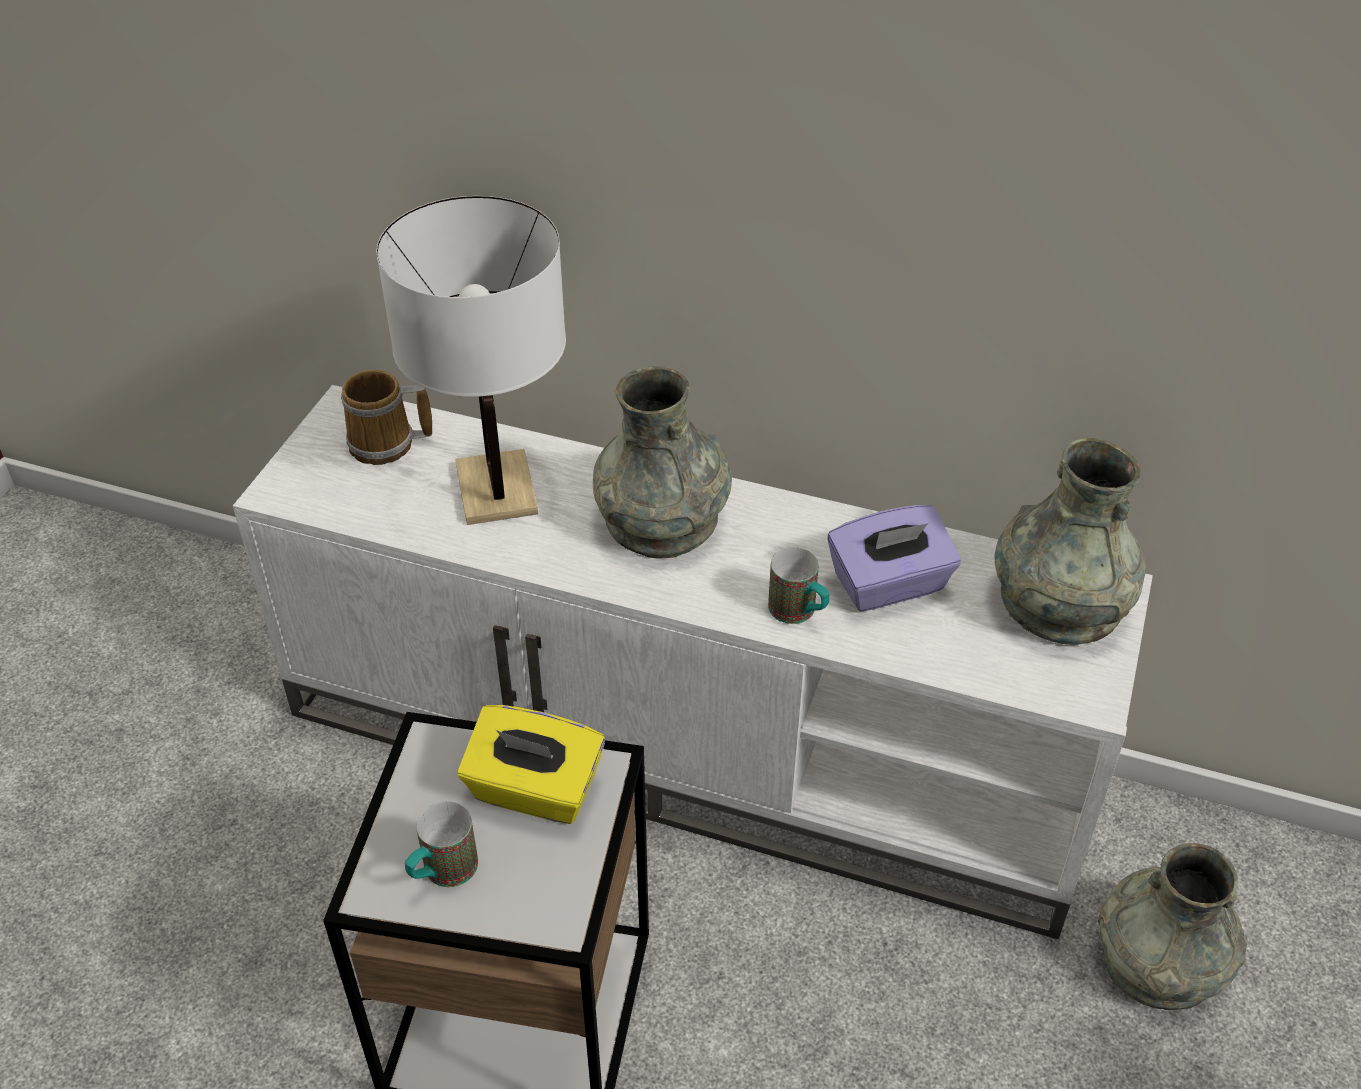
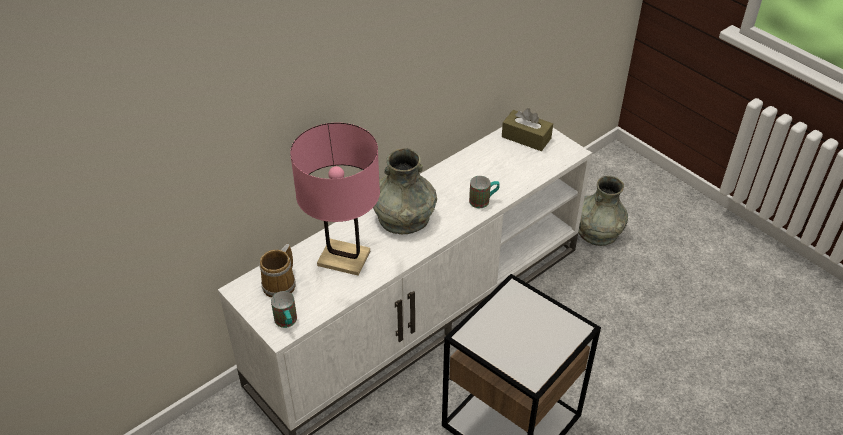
camera: 60 degrees left, 0 degrees up
(442, 873) = (536, 354): mug -> mug (287, 323)
(497, 490) = (344, 258): white table lamp -> pink table lamp
(534, 791) = (513, 312): yellow tissue box -> none
(889, 585) = (487, 172): purple tissue box -> none
(1059, 604) = (526, 137): grey vase -> brown tissue box

